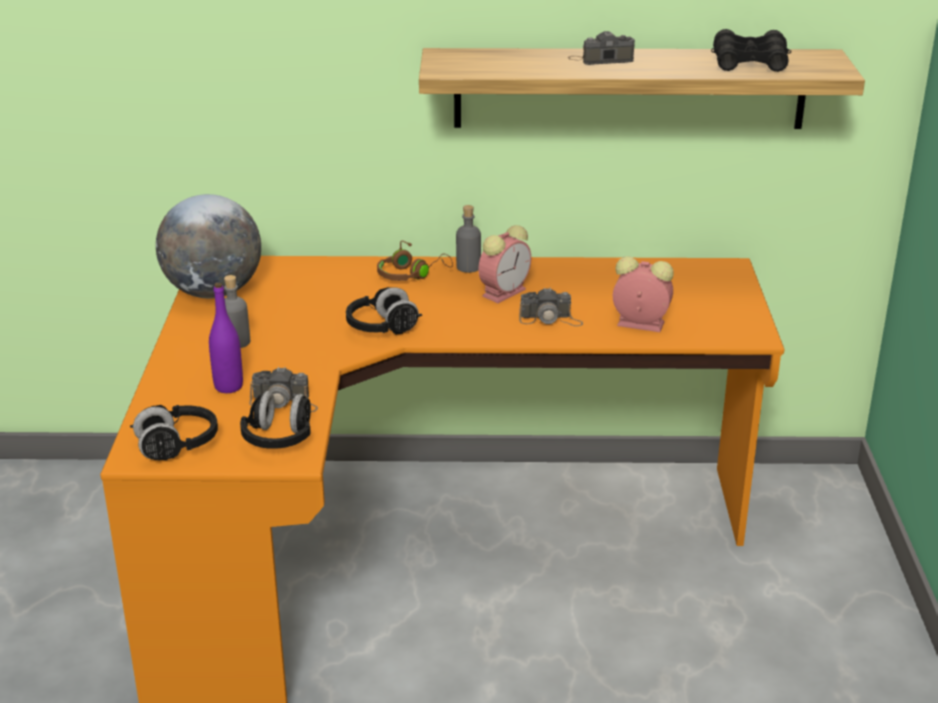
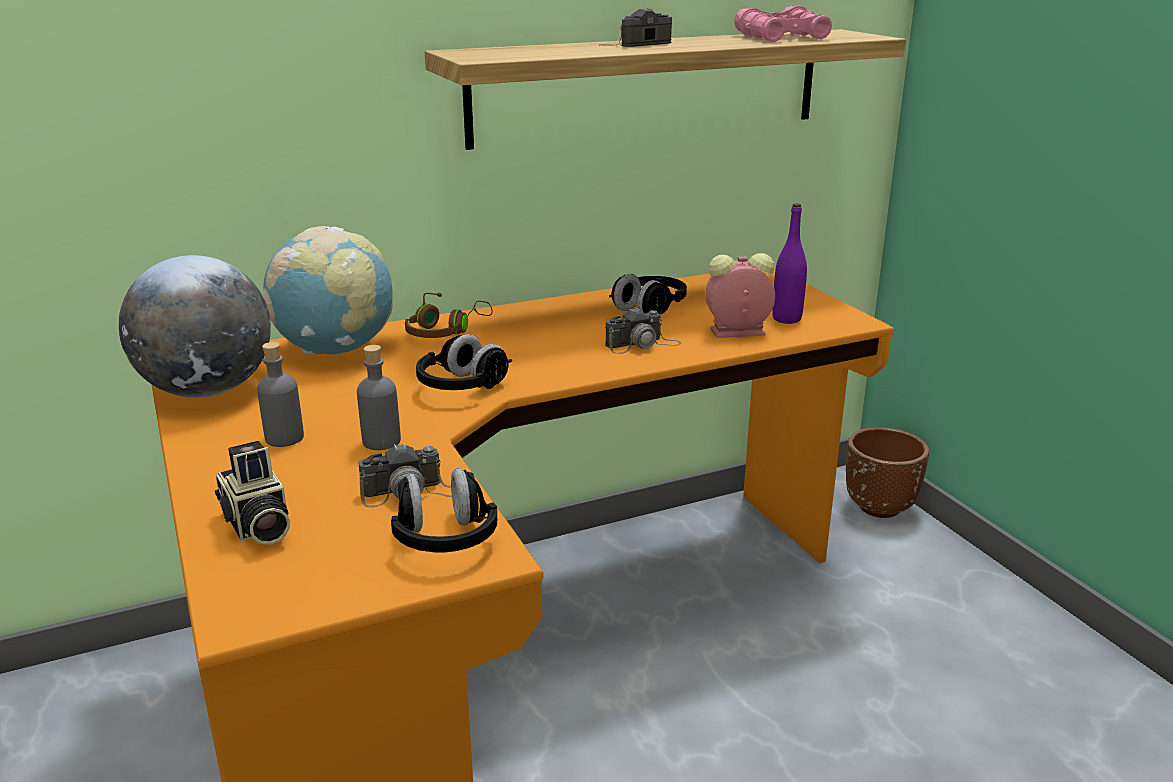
camera: 25 degrees left, 5 degrees down
(177, 446) = (300, 586): black headphones -> black headphones (649, 309)
(179, 402) = (256, 526): none -> camera
(228, 386) = (316, 491): purple bottle -> purple bottle (786, 319)
(320, 275) = (335, 350): none -> globe
(468, 267) = (503, 314): grey bottle -> grey bottle (381, 441)
(505, 292) = (566, 329): alarm clock -> none
(749, 62) = (781, 37): black binoculars -> pink binoculars
(841, 512) = (879, 507): none -> brown planter

